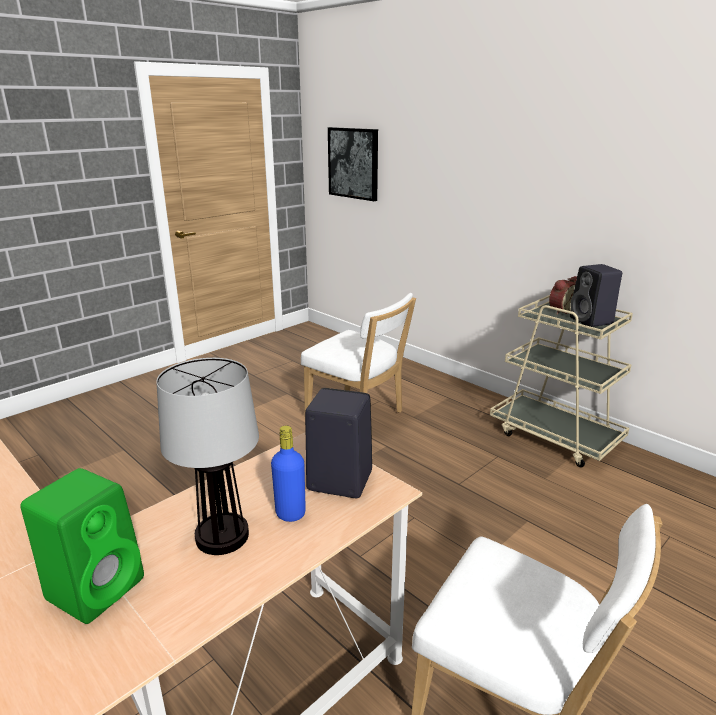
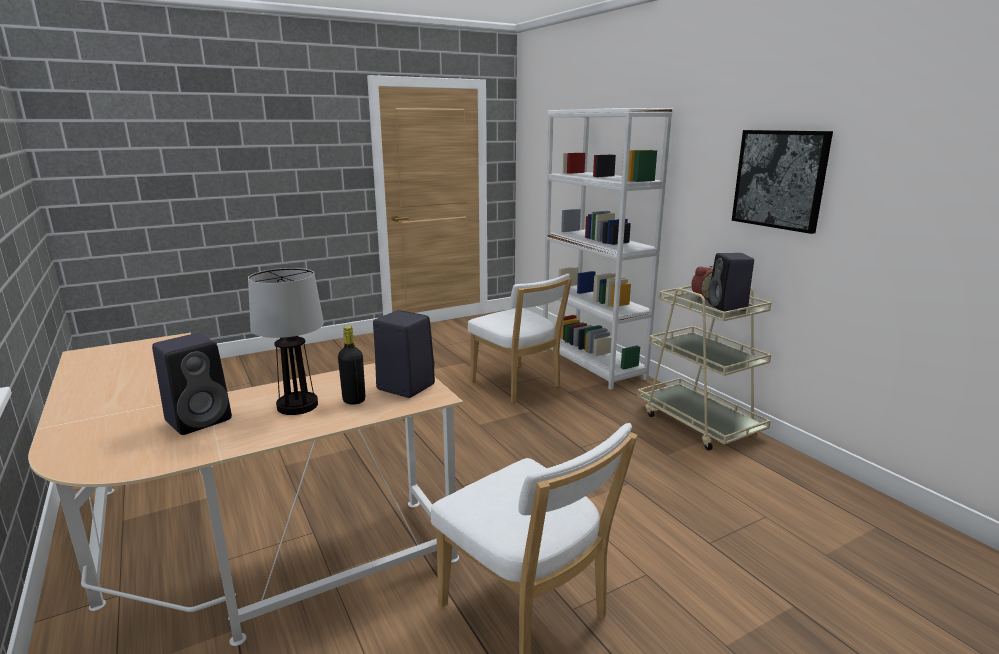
camera: 15 degrees right, 5 degrees down
(98, 586) = (200, 419): green speaker -> black speaker
(290, 514) = (354, 400): blue bottle -> black bottle
(353, 163) = (553, 162): picture -> picture (780, 179)
(421, 380) = (592, 364): none -> white bookcase

